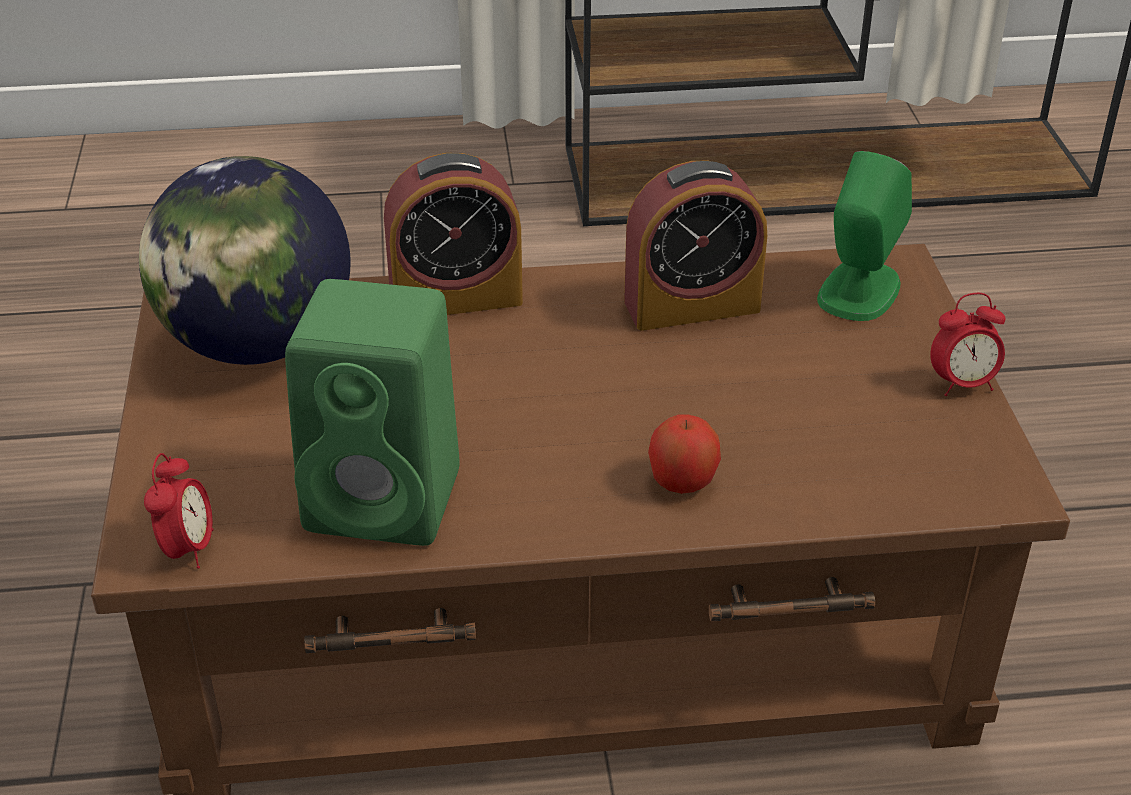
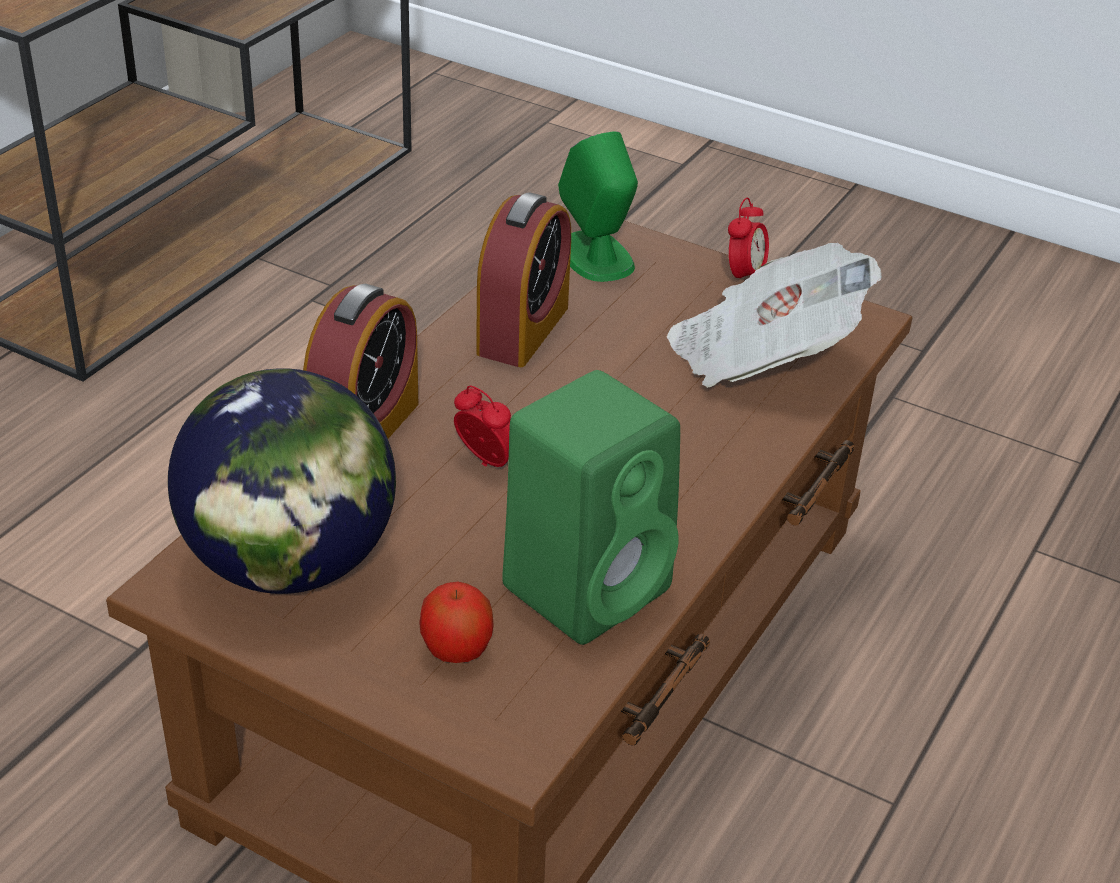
camera: 55 degrees left, 0 degrees up
(188, 549) = (533, 724): alarm clock -> alarm clock (486, 463)
(682, 482) = (719, 438): apple -> apple (456, 649)
(847, 452) = (762, 356): none -> newspaper

